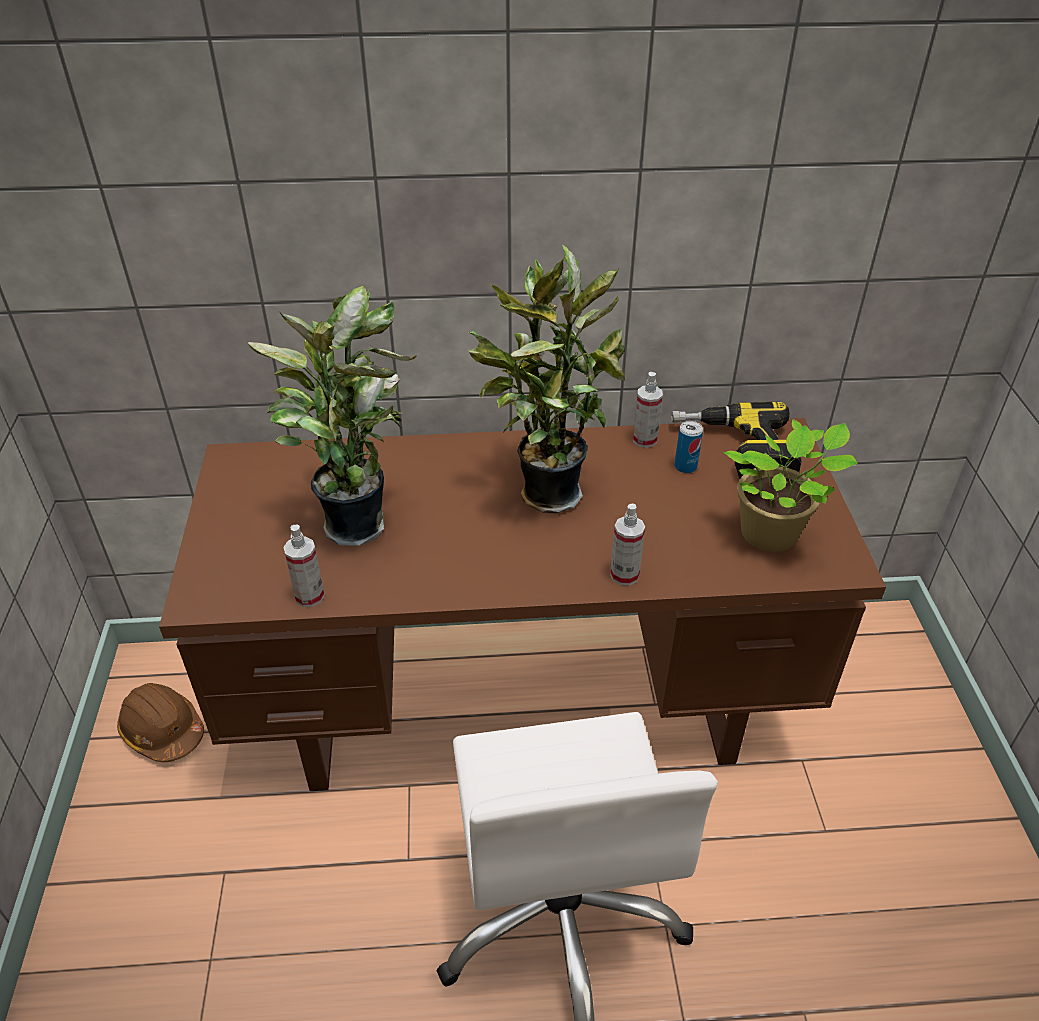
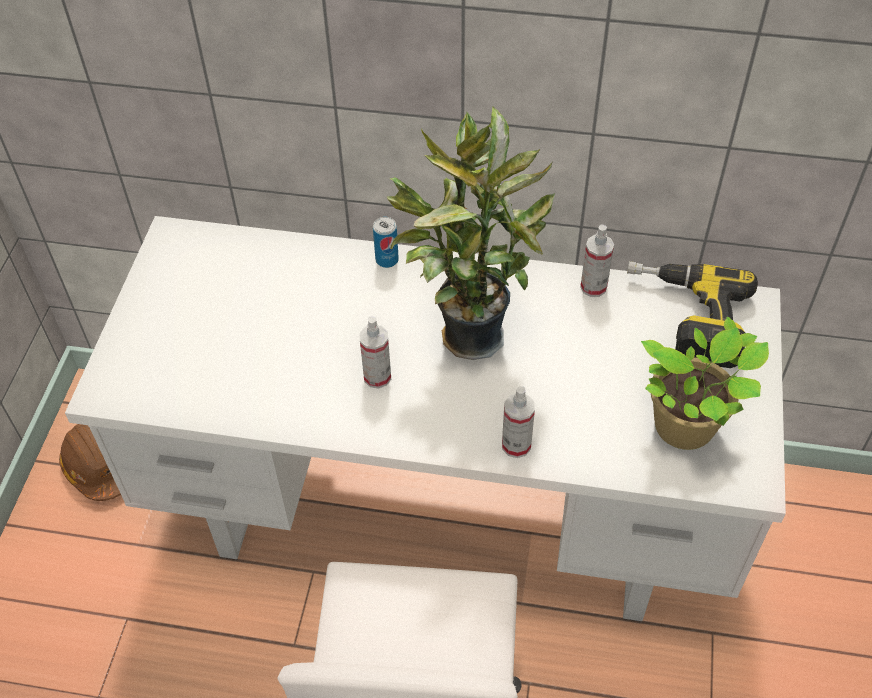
camera: 15 degrees right, 10 degrees up
(309, 596) = (206, 408): spray bottle -> spray bottle (377, 377)
(357, 521) = (273, 332): potted plant -> none
(520, 708) = (442, 515): brown desk -> white desk
(685, 466) = (625, 328): can -> can (387, 260)

